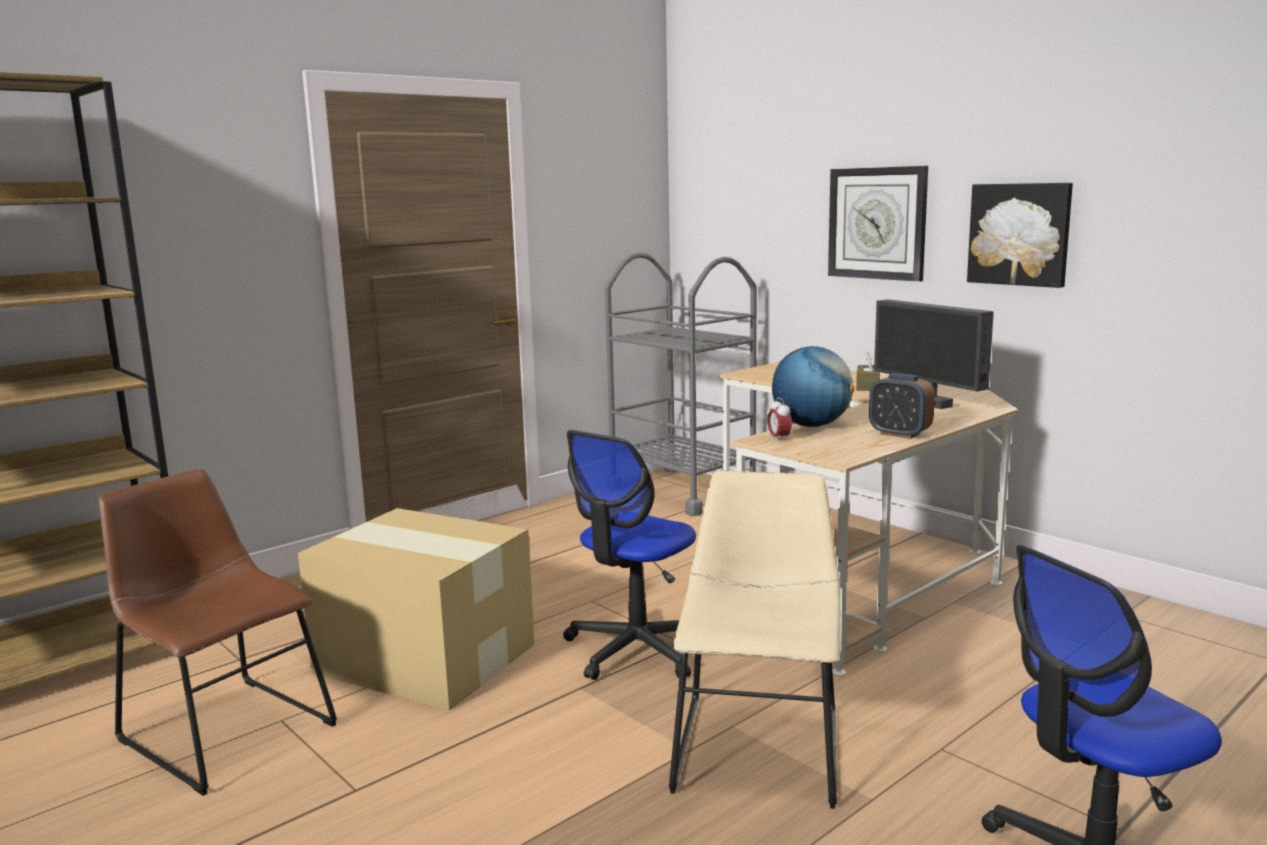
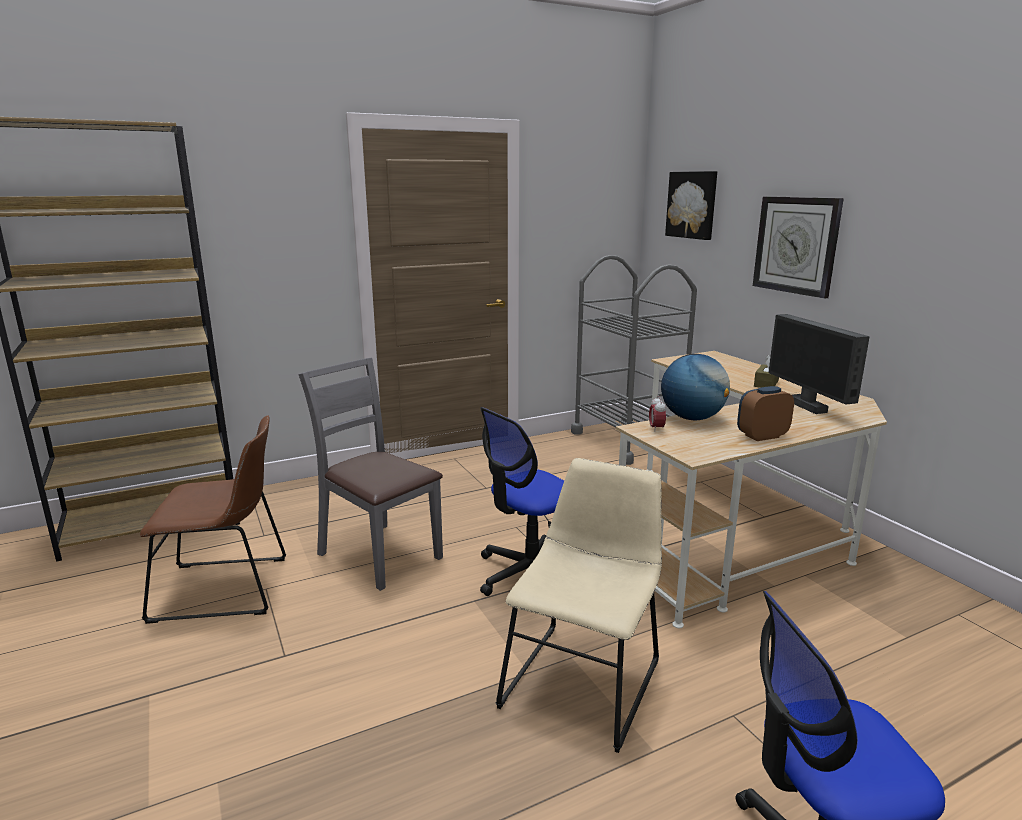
camera: 15 degrees right, 5 degrees up
(223, 729) = (227, 588): brown chair -> brown chair turned 120 degrees clockwise
(424, 657) = (379, 554): cardboard box -> grey chair
(899, 434) = (762, 436): alarm clock -> alarm clock turned 105 degrees clockwise
(1020, 234) = (916, 265): picture -> picture (692, 205)

